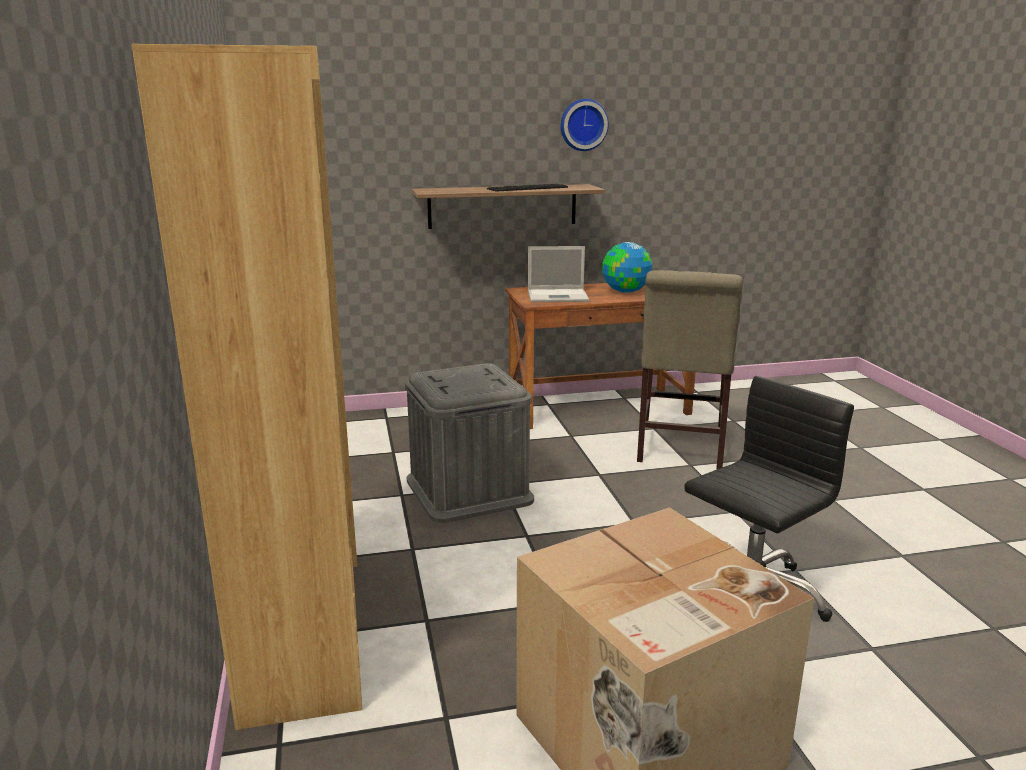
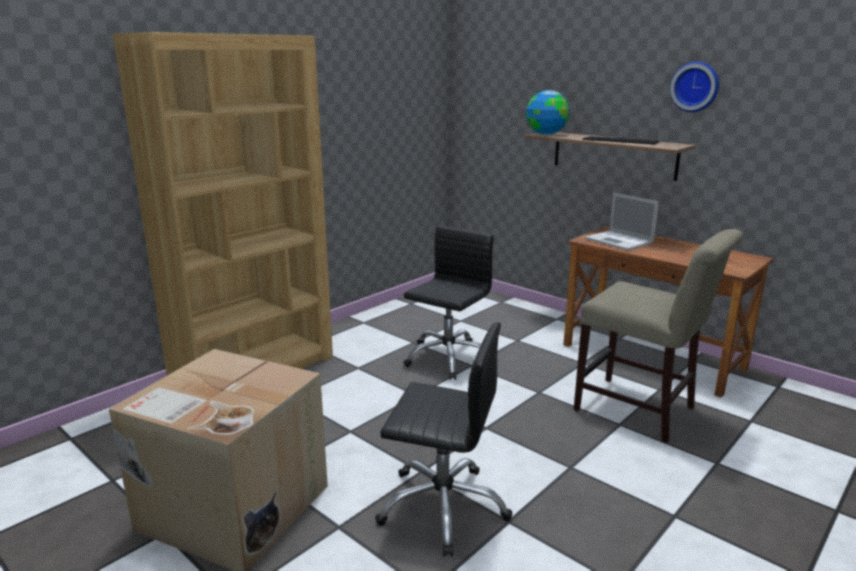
camera: 55 degrees right, 0 degrees up
(469, 490) = (447, 358): grey storage box -> black office chair
(625, 291) = (687, 253): globe -> globe (545, 134)
(679, 449) = (641, 411): beige chair -> beige chair turned 120 degrees counterclockwise

